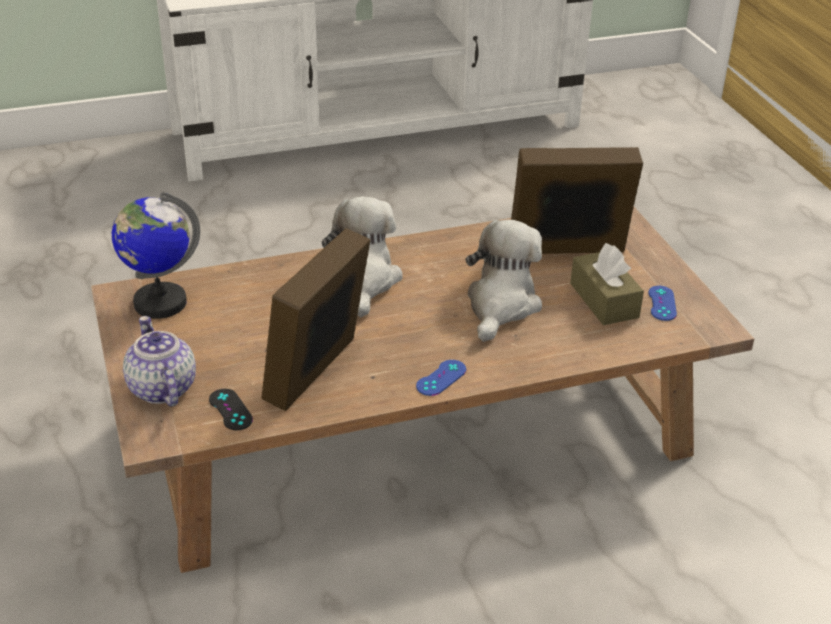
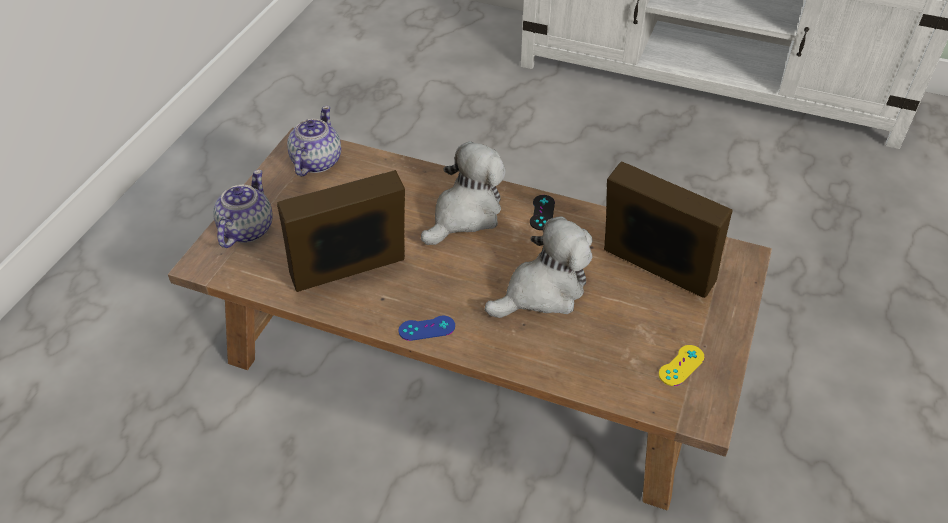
camera: 40 degrees right, 10 degrees up
(159, 303) = (316, 162): globe -> teapot
(230, 410) = (267, 270): black game controller -> black game controller (542, 212)
(604, 300) = (633, 334): brown tissue box -> none
(662, 303) = (681, 365): blue game controller -> yellow game controller

